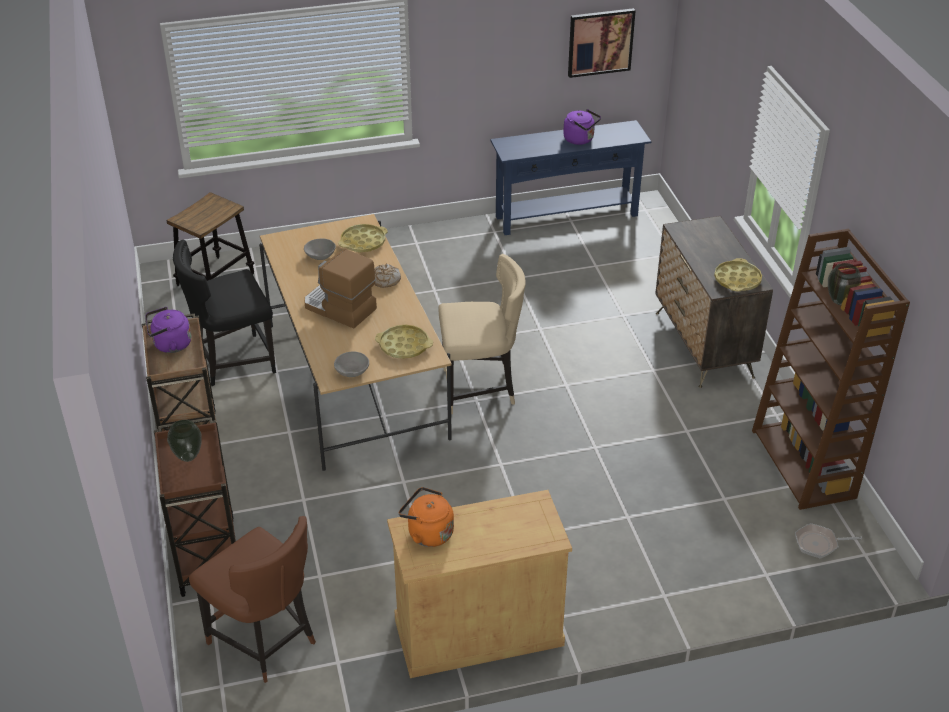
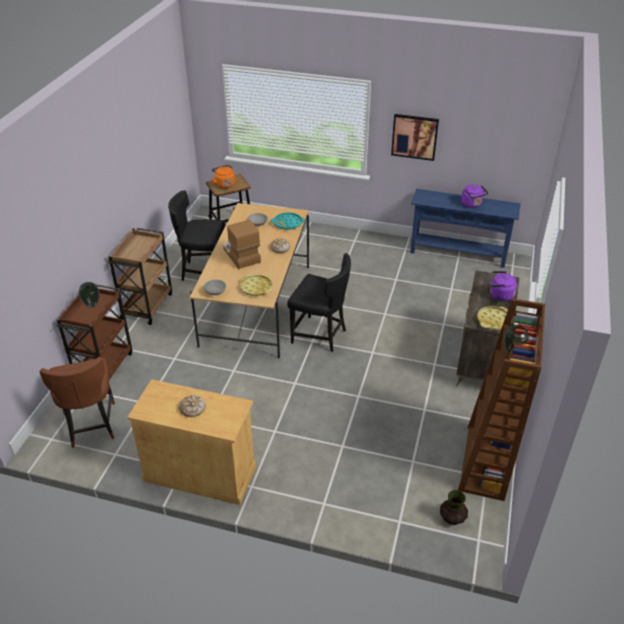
camera: 30 degrees right, 0 degrees up
(170, 345) = (138, 244): purple kettle -> purple kettle (499, 296)
(363, 242) = (288, 223): yellow tray -> turquoise tray
(427, 533) = (164, 396): orange kettle -> orange kettle (224, 184)
(480, 389) = (320, 335): beige chair -> black chair
(481, 532) = (192, 409): none -> bread
(600, 42) = (500, 142): picture -> picture (414, 136)
(819, 544) = (452, 518): frying pan -> vase

